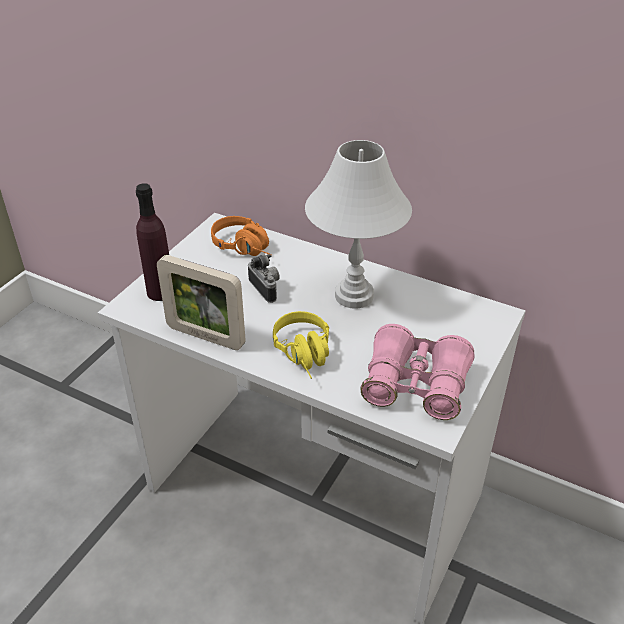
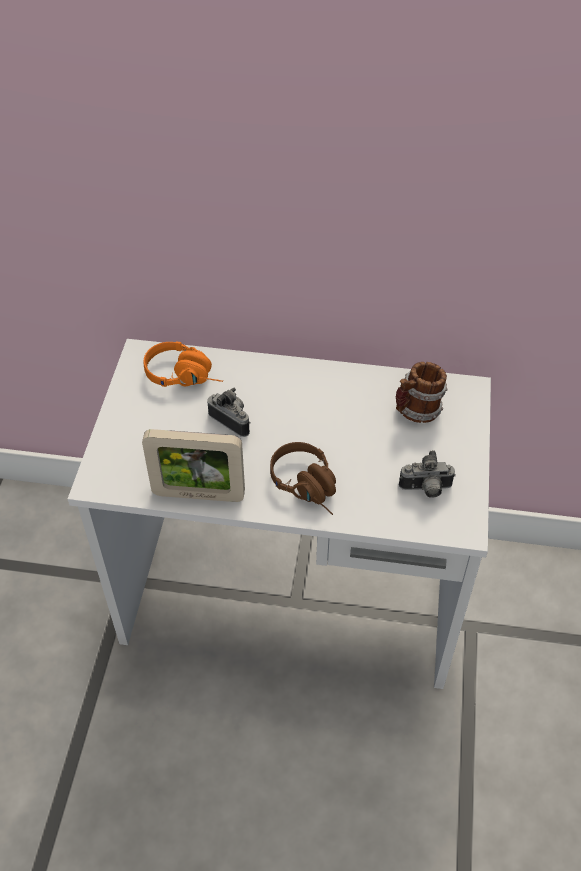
camera: 20 degrees left, 10 degrees up
(160, 292) = (123, 455): purple bottle -> none
(306, 356) = (310, 488): yellow headphones -> brown headphones
(355, 296) = (324, 405): white table lamp -> none
(415, 385) = (426, 489): pink binoculars -> camera
(438, 320) = (416, 411): none -> mug

